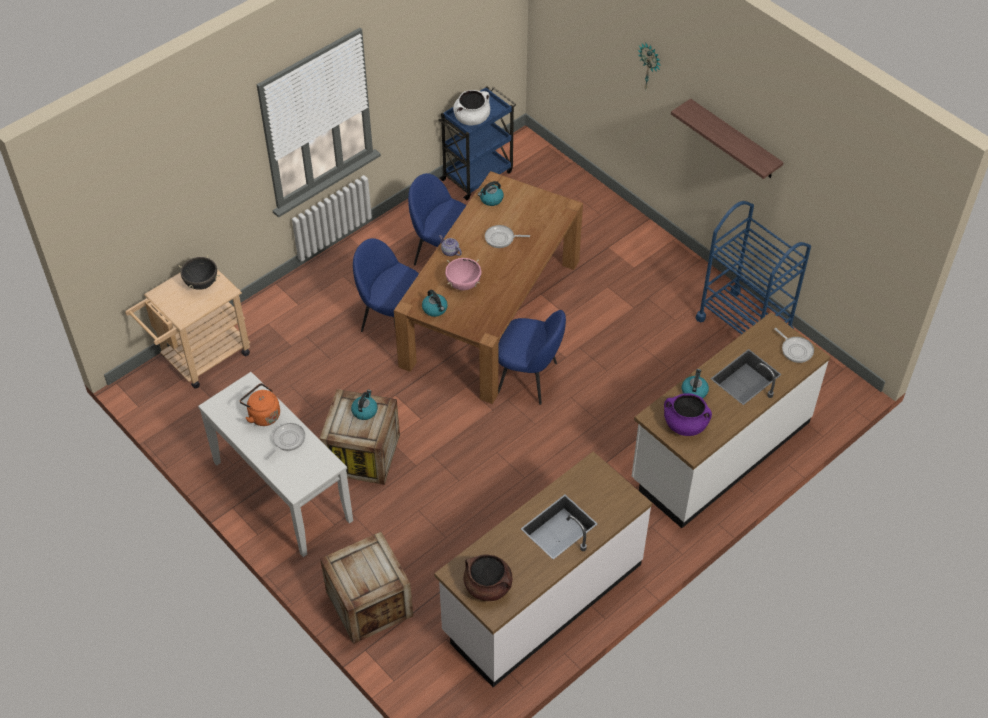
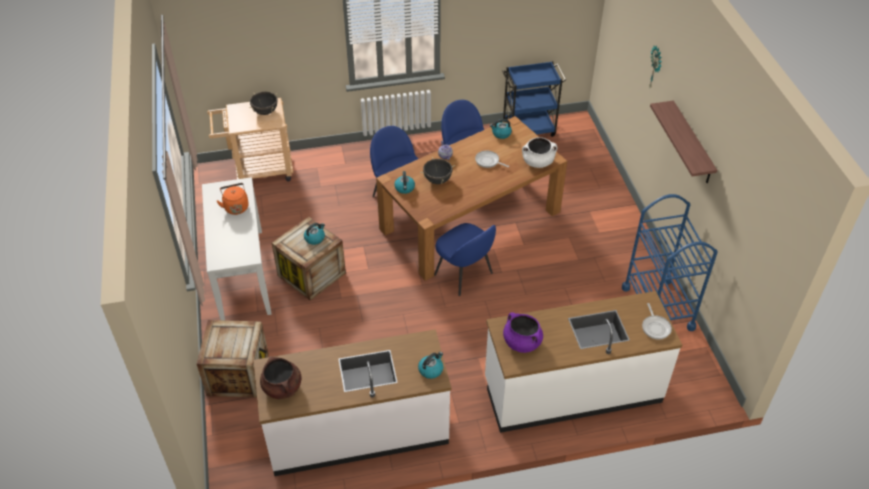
camera: 30 degrees right, 5 degrees down
(287, 440) = (237, 229): frying pan -> none
(463, 284) = (437, 180): pink cooking pot -> black cooking pot
(472, 118) = (527, 78): white cooking pot -> white cooking pot (538, 162)
(694, 391) = (548, 321): kettle -> kettle (431, 369)

